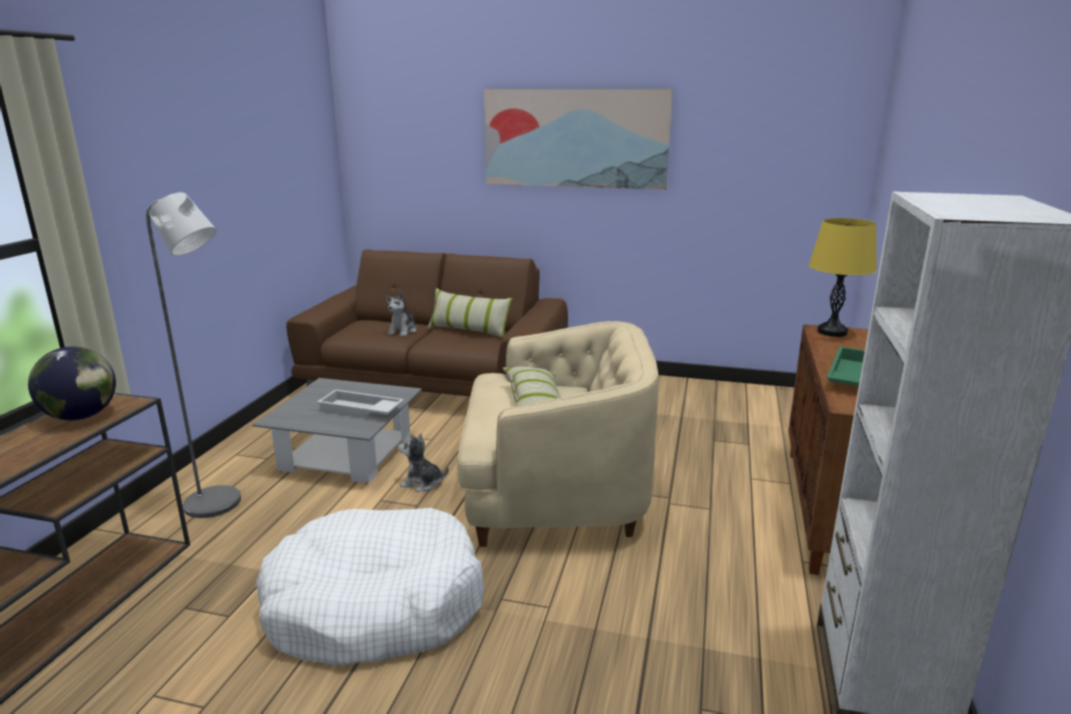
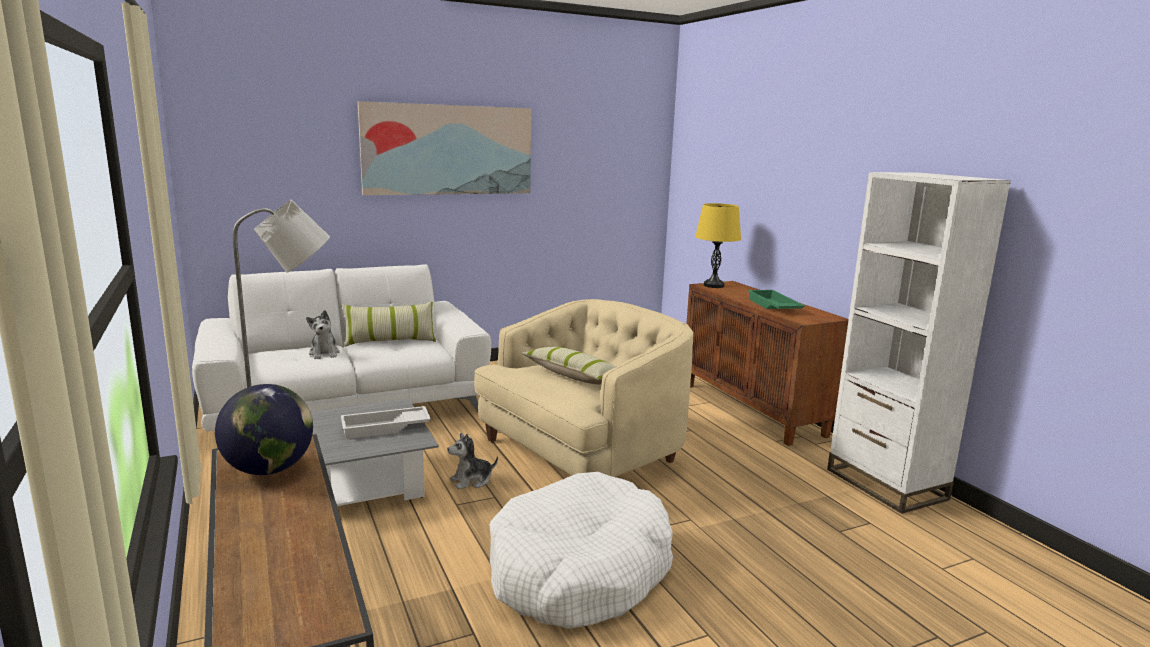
camera: 40 degrees left, 5 degrees down
(436, 382) = (348, 404): brown sofa -> white sofa

